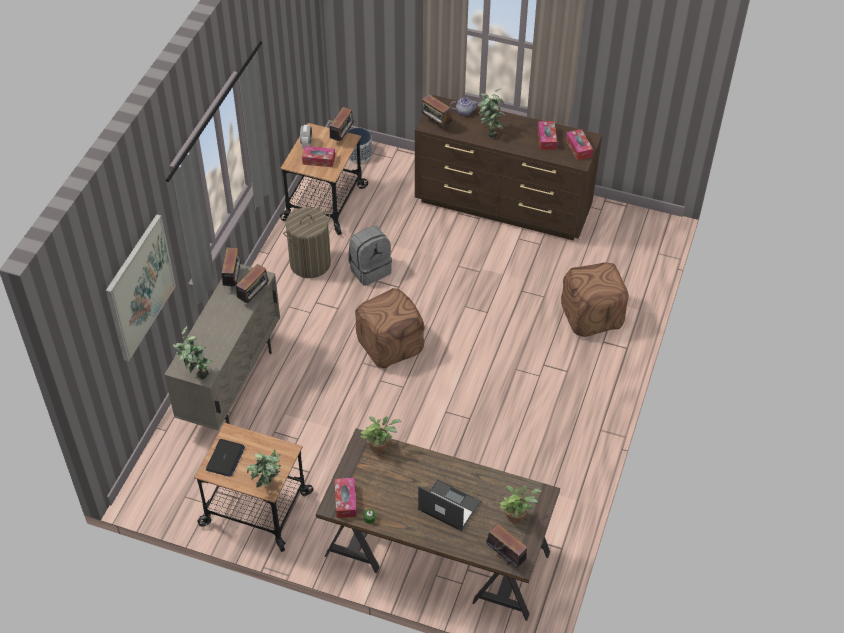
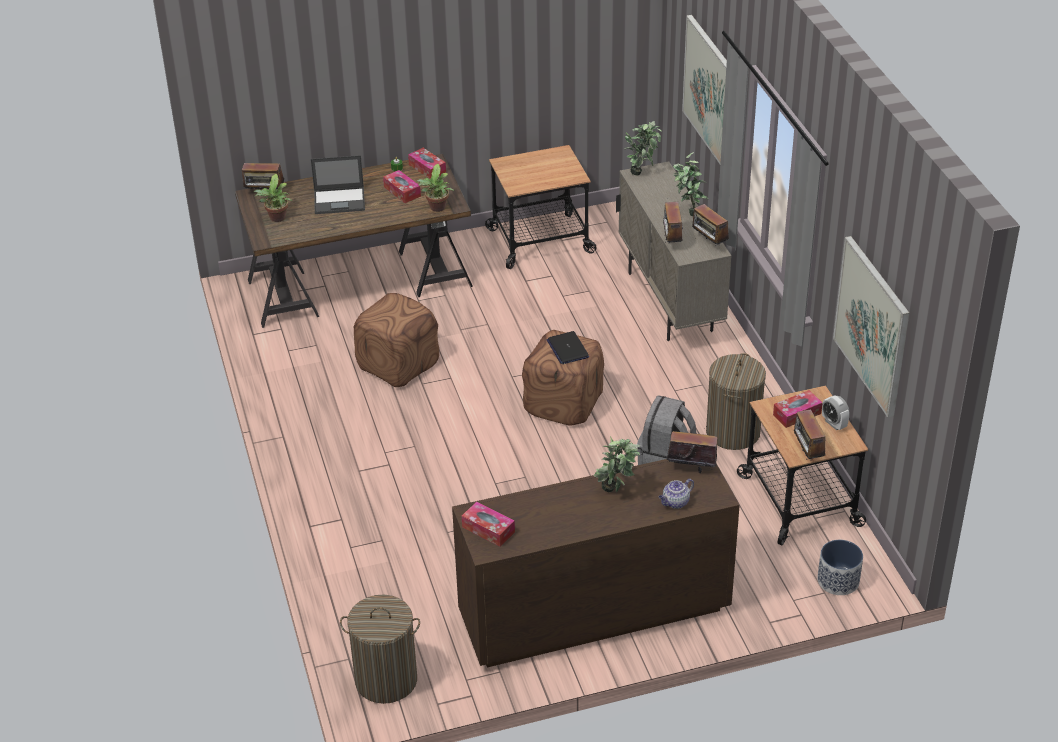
camera: 145 degrees right, 10 degrees down
(225, 458) = (559, 163): laptop -> laptop (567, 348)
(267, 487) = (504, 163): potted plant -> potted plant (688, 211)
(284, 73) = (872, 325): none -> picture
(546, 139) = (539, 520): tissue box -> tissue box (402, 191)
(592, 316) = (374, 539): brown ottoman -> brown ottoman (397, 364)
(645, 231) = (386, 680): none -> laundry basket

